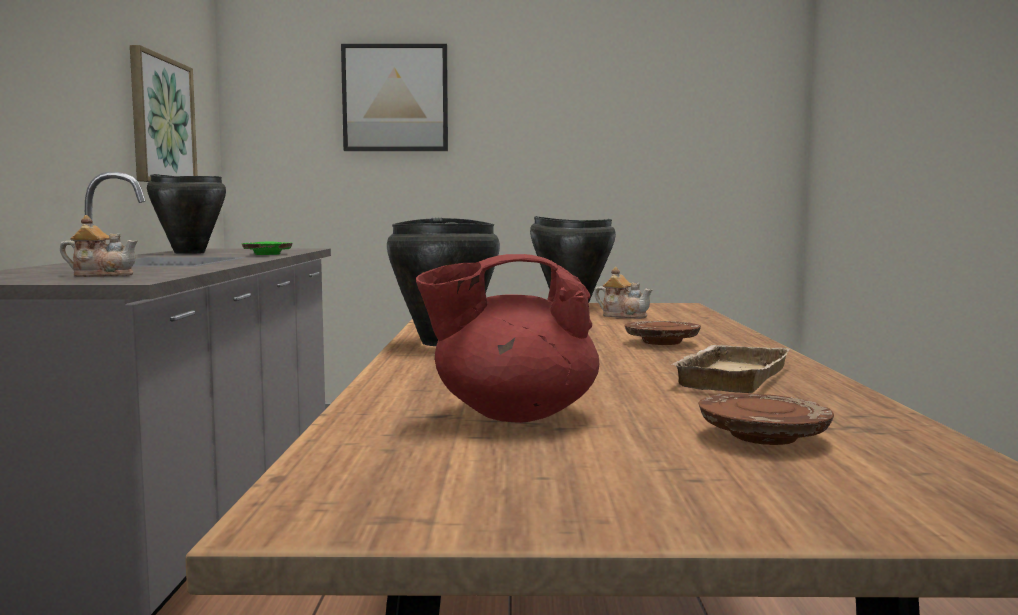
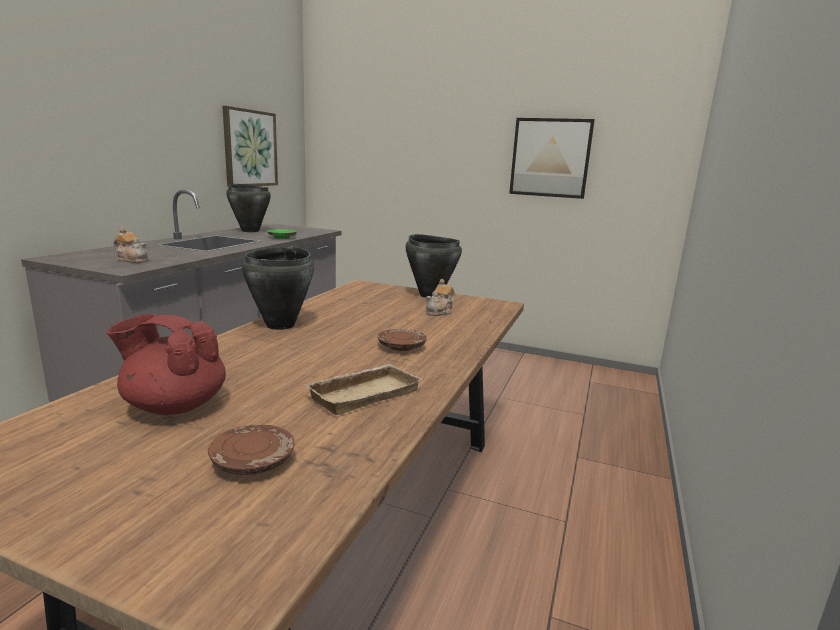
camera: 20 degrees right, 10 degrees up
(395, 98) = (402, 131): picture -> picture (550, 158)
(623, 316) = (440, 312): teapot -> teapot turned 75 degrees clockwise

